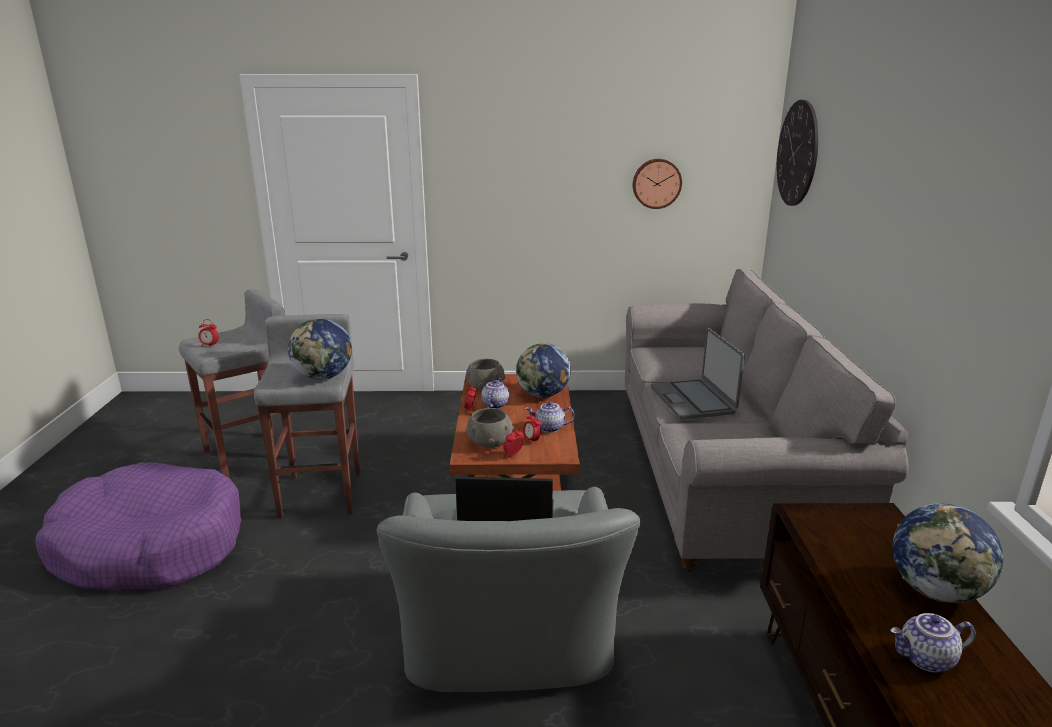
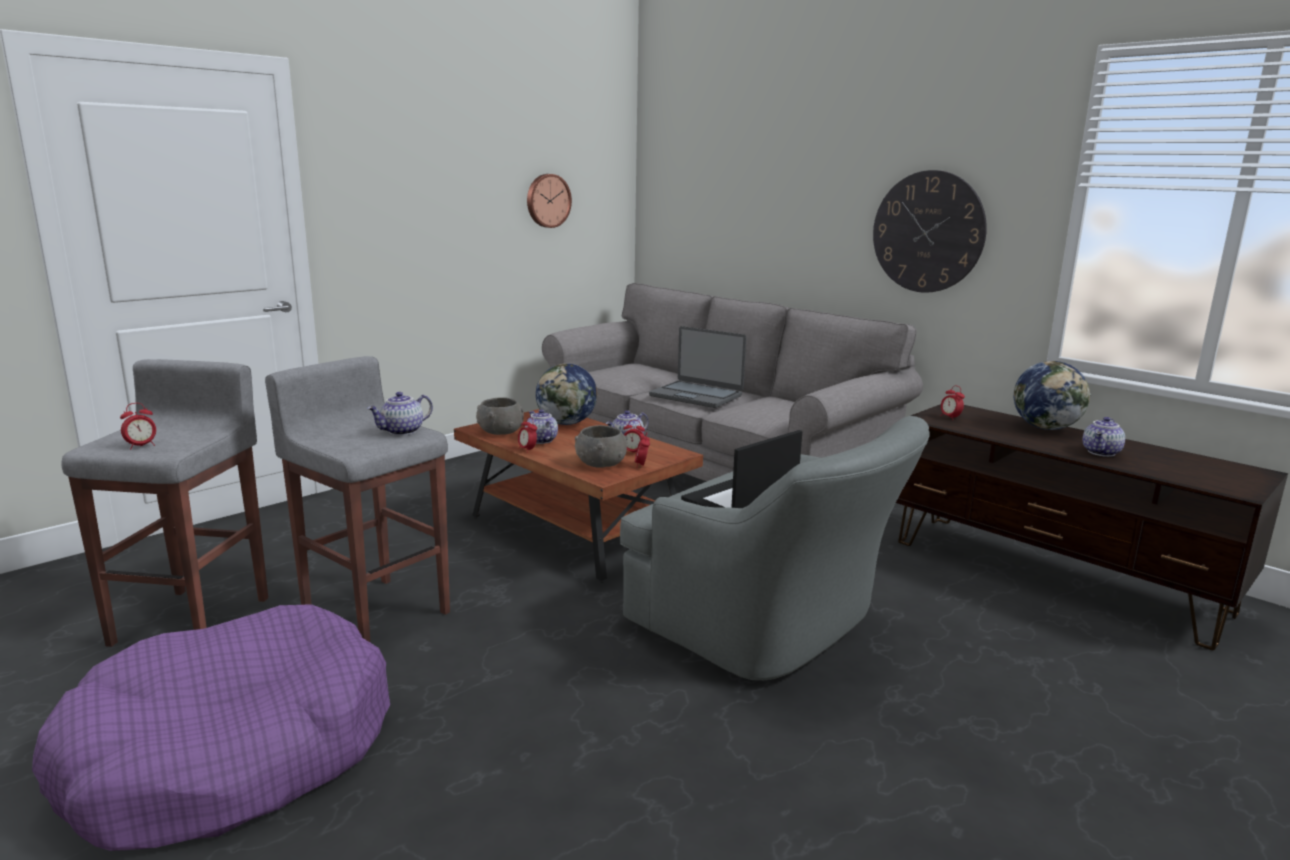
camera: 45 degrees left, 5 degrees down
(323, 377) = (402, 431): globe -> teapot
(797, 153) = (679, 164): wall clock -> wall clock (928, 232)
(837, 525) = (950, 418): none -> alarm clock

